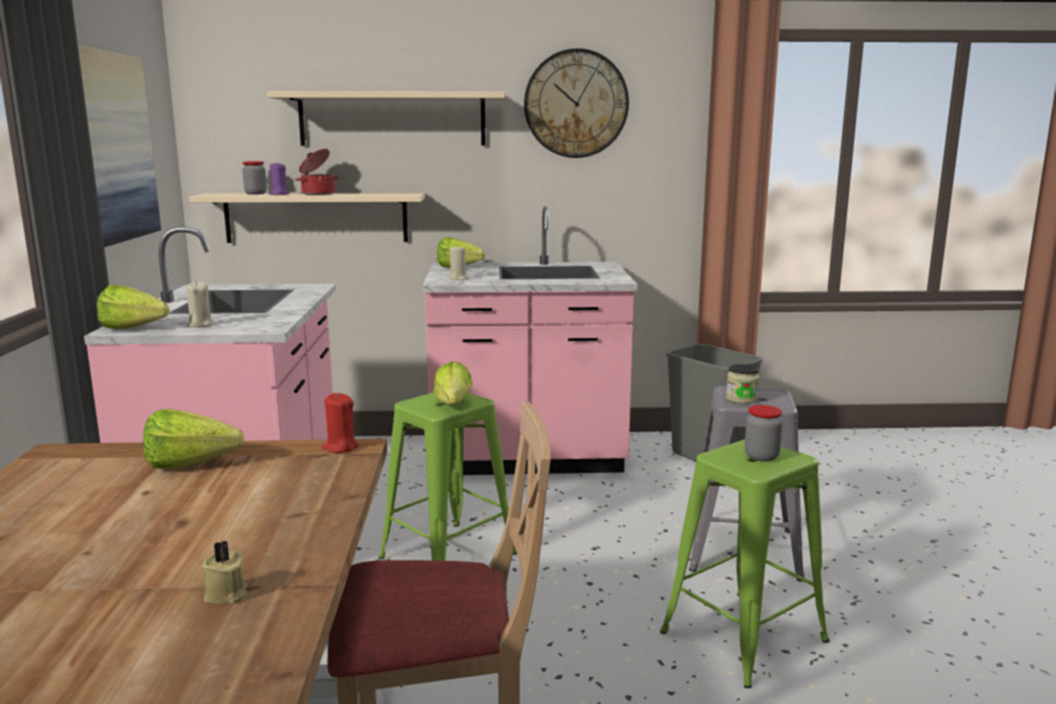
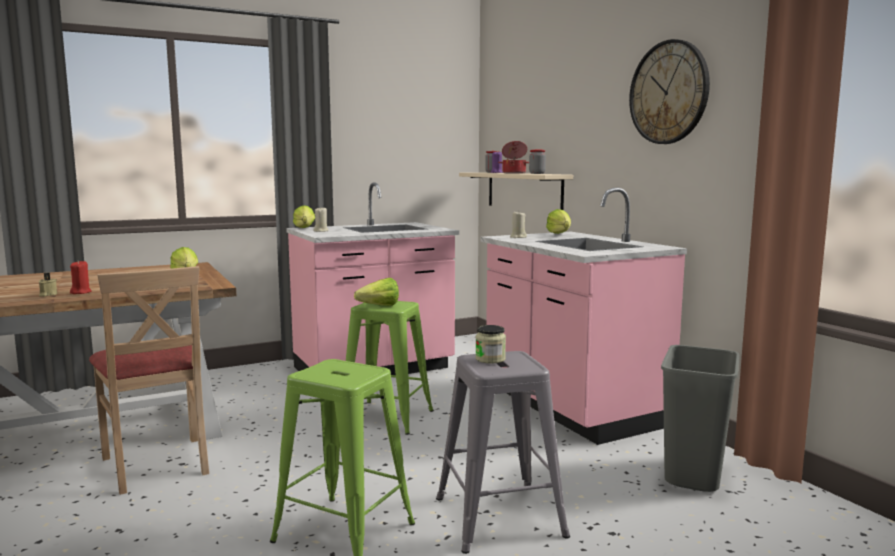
camera: 65 degrees right, 5 degrees down
(110, 147) = (387, 140): picture -> none
(340, 447) = (217, 284): red candle -> red candle (81, 292)
(392, 119) = (561, 118): beige shelf -> none
(761, 456) = (341, 373): jar -> jar (537, 173)

